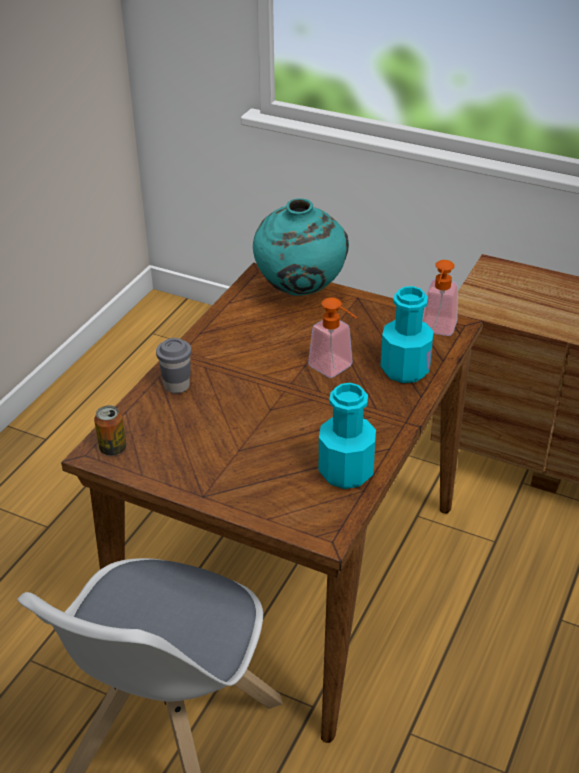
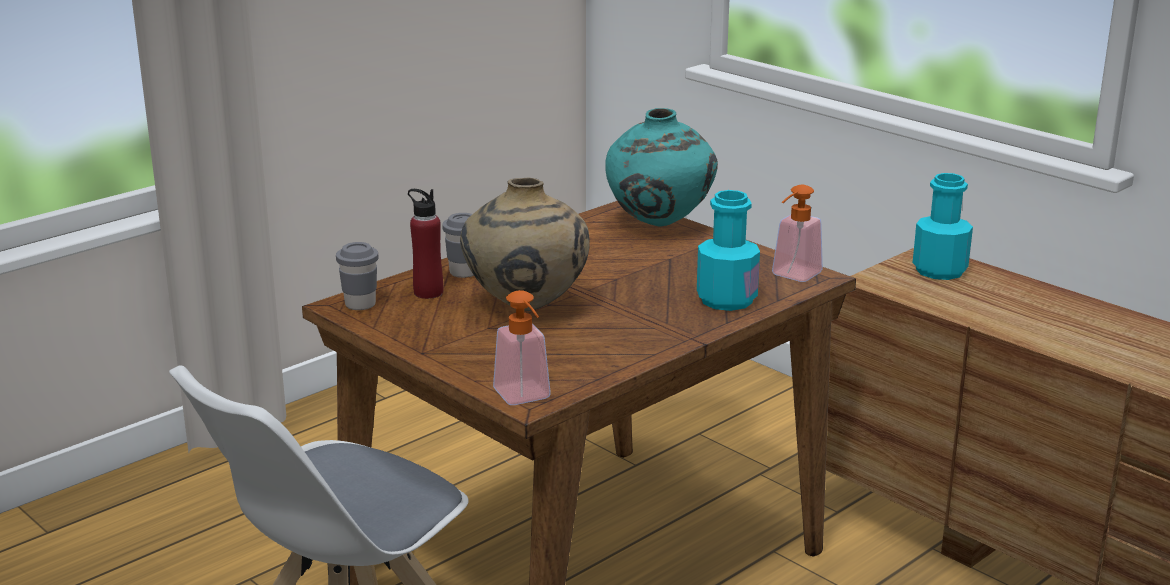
camera: 20 degrees right, 15 degrees down
(113, 448) = (360, 304): can -> grey cup
(162, 418) = (428, 292): none -> red bottle
(255, 418) = (525, 308): none -> beige vase
(335, 369) = (647, 287): soap dispenser -> soap dispenser (525, 398)
(346, 472) = (590, 362): turquoise bottle -> turquoise bottle (939, 270)

